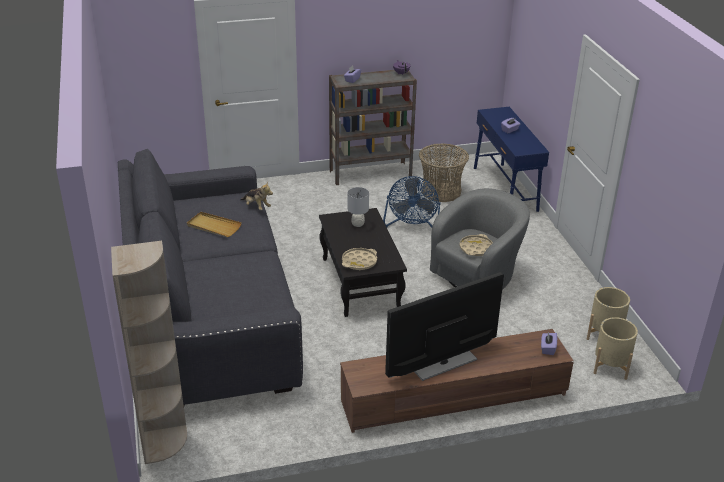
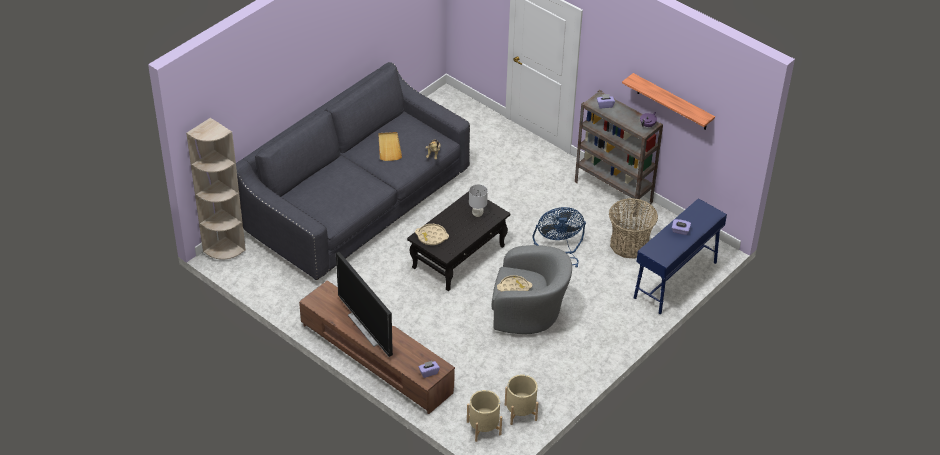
camera: 55 degrees right, 10 degrees up
(411, 224) = (561, 249): blue fan -> blue fan turned 105 degrees clockwise
(415, 37) = (672, 102): none -> shelf
(443, 363) = (367, 328): television -> television turned 150 degrees counterclockwise

